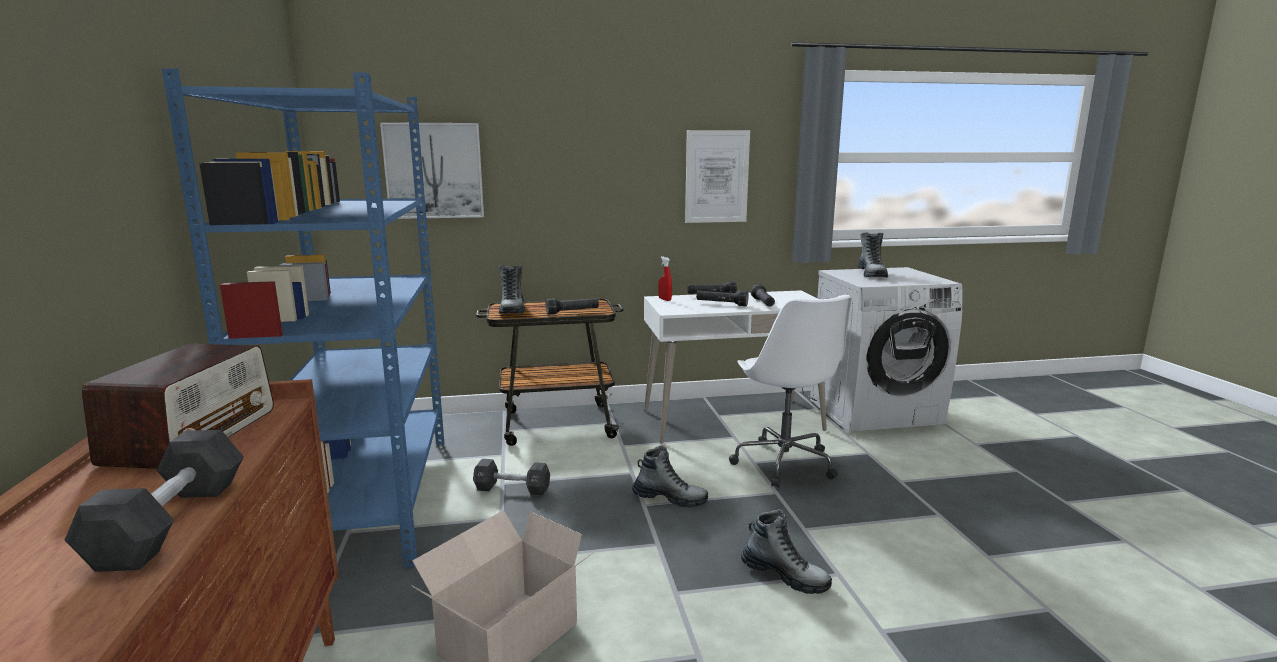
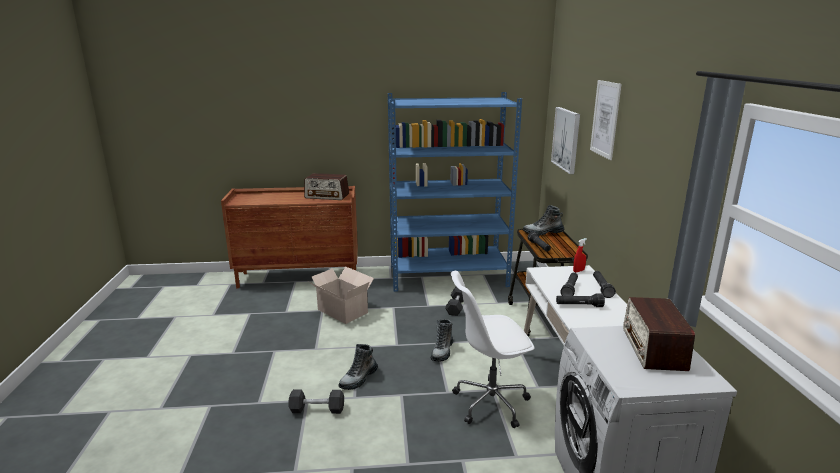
camera: 95 degrees right, 5 degrees up
(170, 522) = (277, 201): black dumbbell -> black dumbbell (317, 409)
(717, 176) = (657, 193): picture -> picture (605, 119)
(872, 274) = (653, 349): boot -> radio

